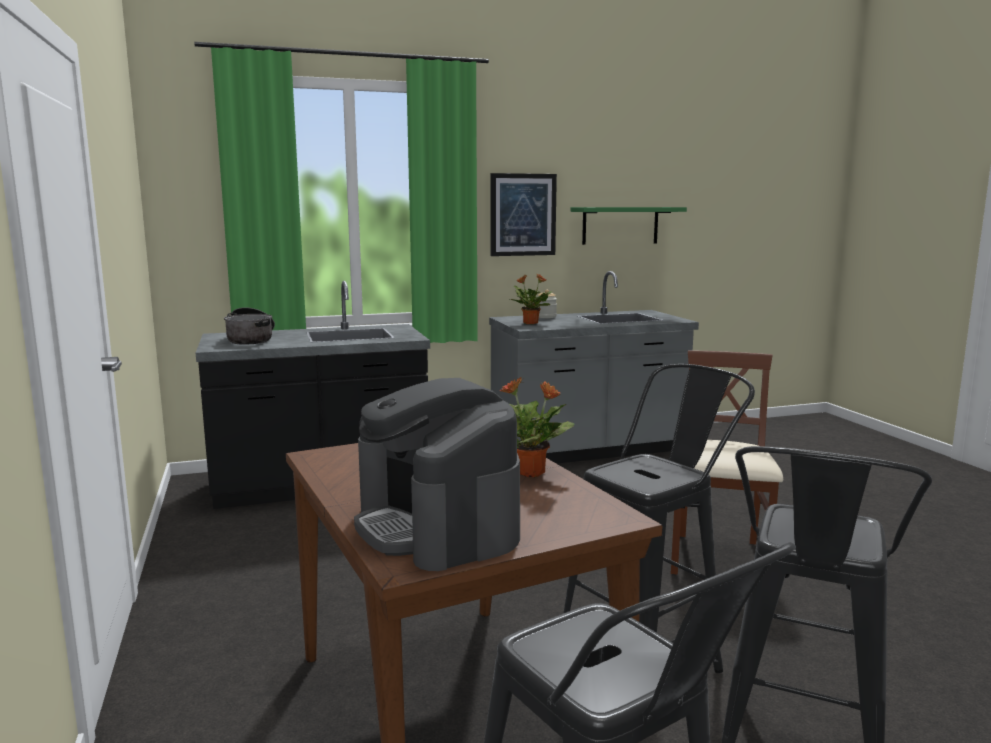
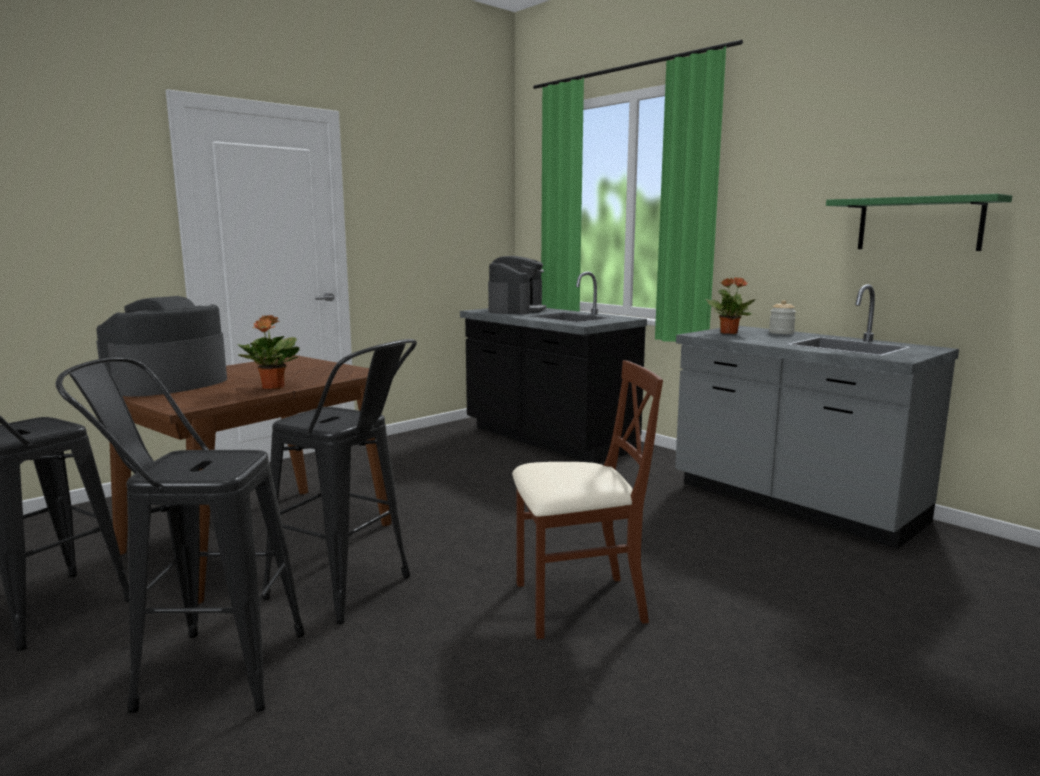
camera: 65 degrees right, 0 degrees up
(251, 339) = (516, 310): cooking pot -> coffee machine
(522, 215) = (784, 212): picture -> none

